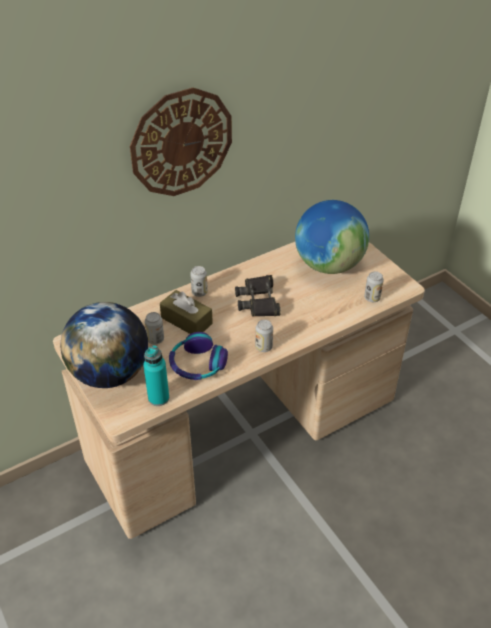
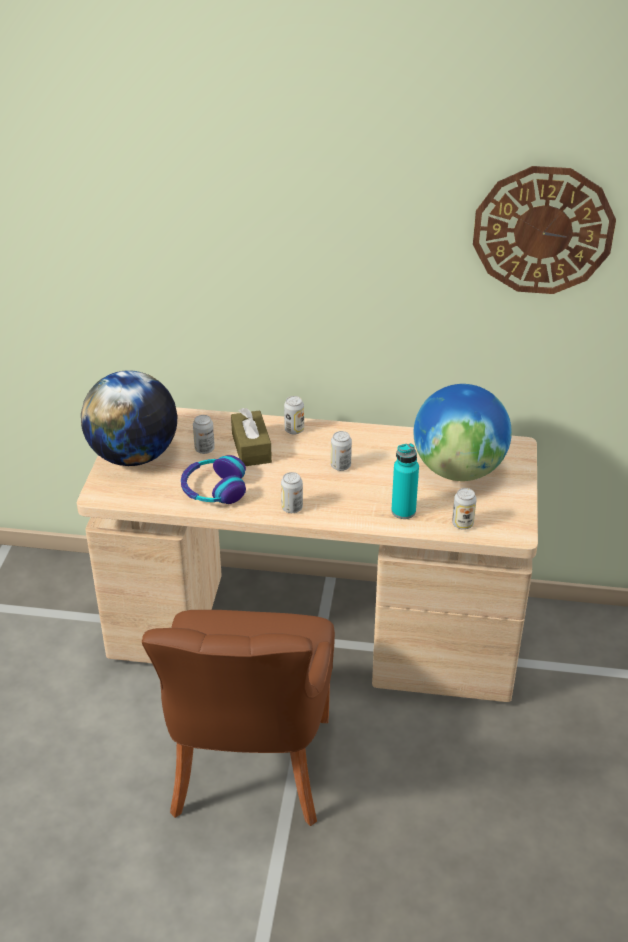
camera: 40 degrees right, 5 degrees down
(158, 398) = (148, 497): turquoise bottle -> turquoise bottle (403, 511)
(181, 143) = (303, 244): wall clock -> wall clock (543, 230)
(258, 301) = (340, 466): black binoculars -> can
(298, 546) = (249, 771): none -> brown chair

